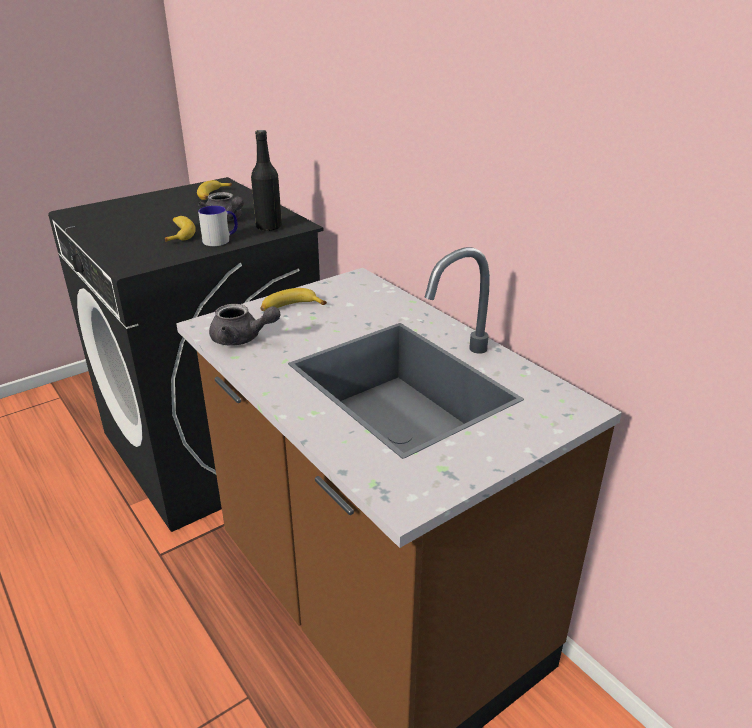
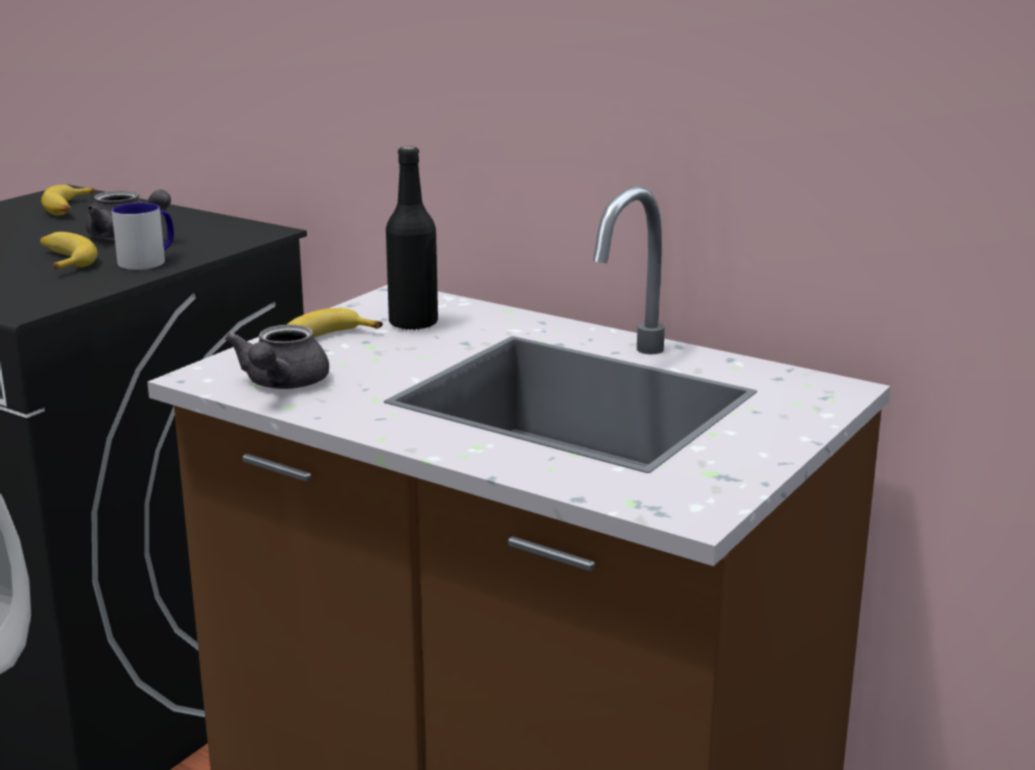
camera: 20 degrees left, 10 degrees down
(242, 339) = (281, 384): grey teapot -> grey teapot turned 105 degrees clockwise
(269, 227) = (215, 238): black bottle -> black bottle (413, 323)

